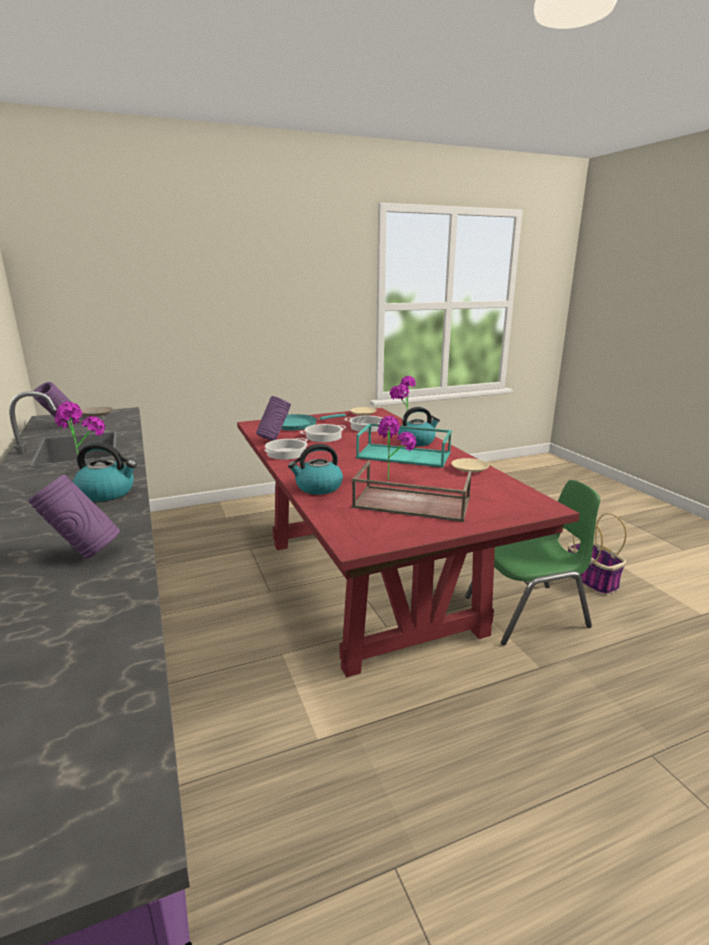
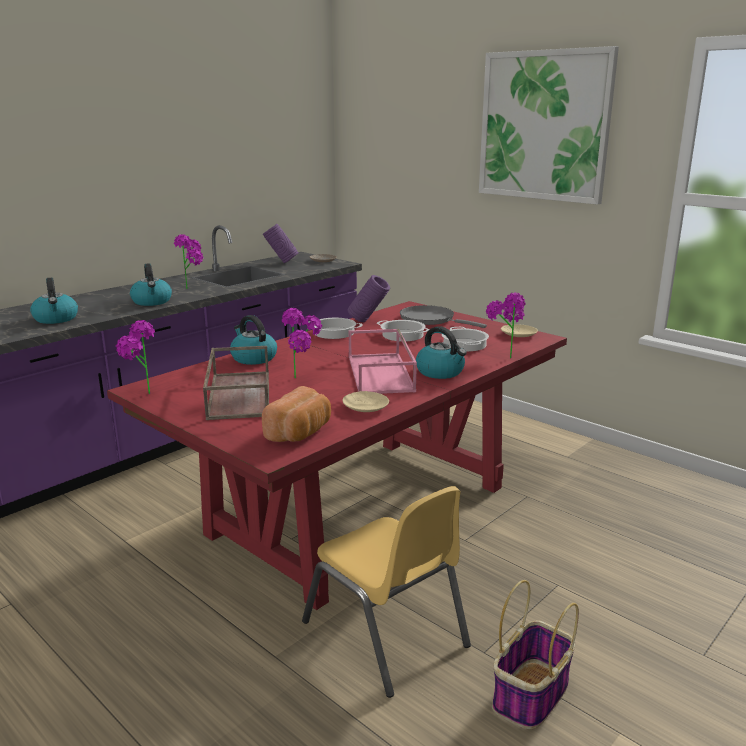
camera: 65 degrees right, 0 degrees up
(83, 554) = (56, 319): purple vase -> kettle
(279, 262) = (544, 126): none -> picture
(297, 425) = (430, 319): turquoise frying pan -> grey frying pan
(376, 545) = (139, 395): none -> potted plant
(405, 455) = (381, 374): turquoise tray -> pink tray
(508, 493) = (301, 432): none -> bread
(527, 612) = (386, 634): green chair -> yellow chair

